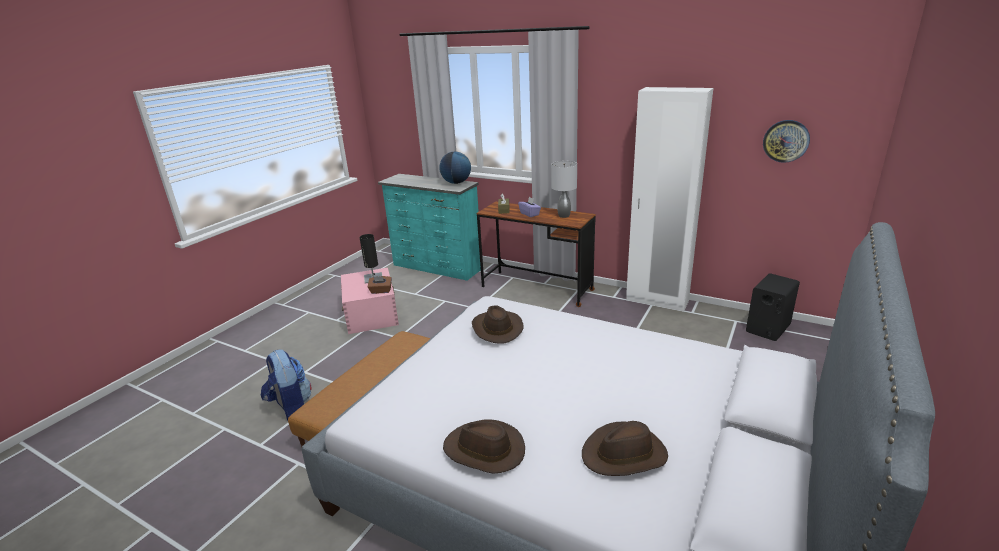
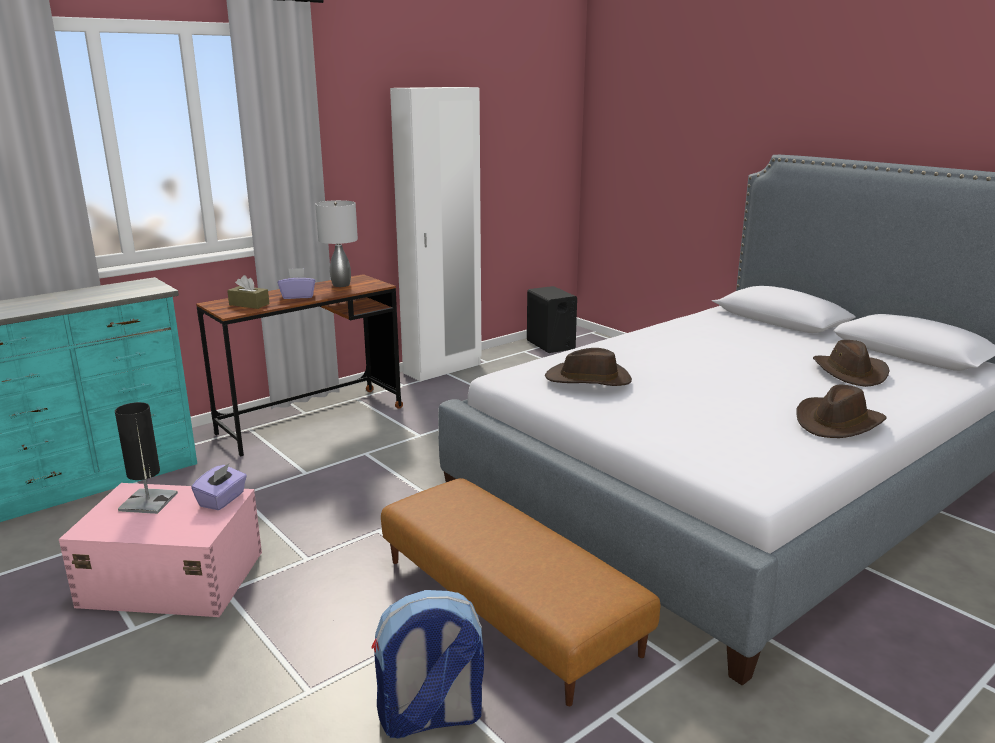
camera: 70 degrees left, 5 degrees down
(381, 291) = (222, 500): brown tissue box -> purple tissue box
(456, 183) = (122, 286): globe -> none
(786, 141) = (520, 142): wall clock -> none

